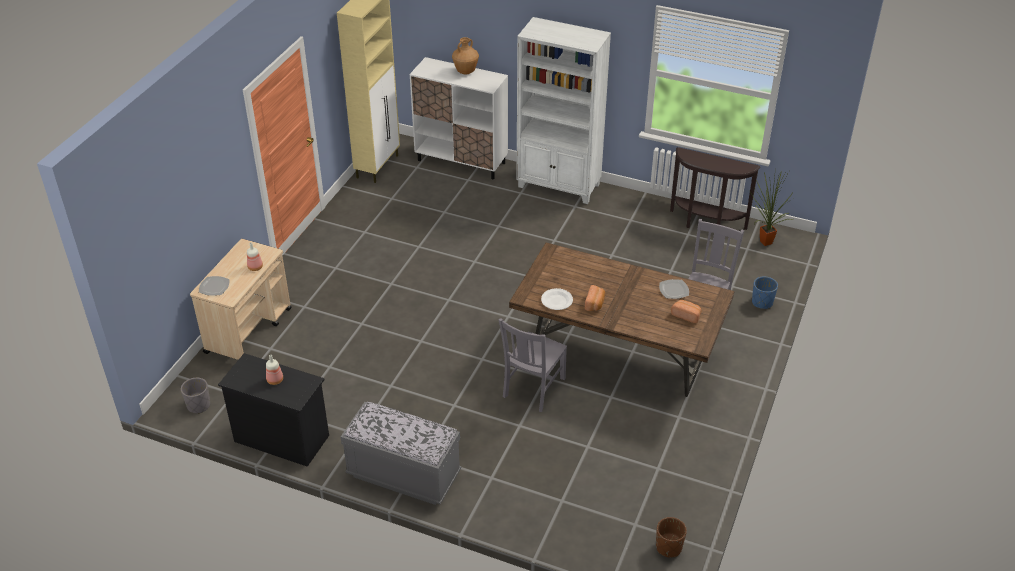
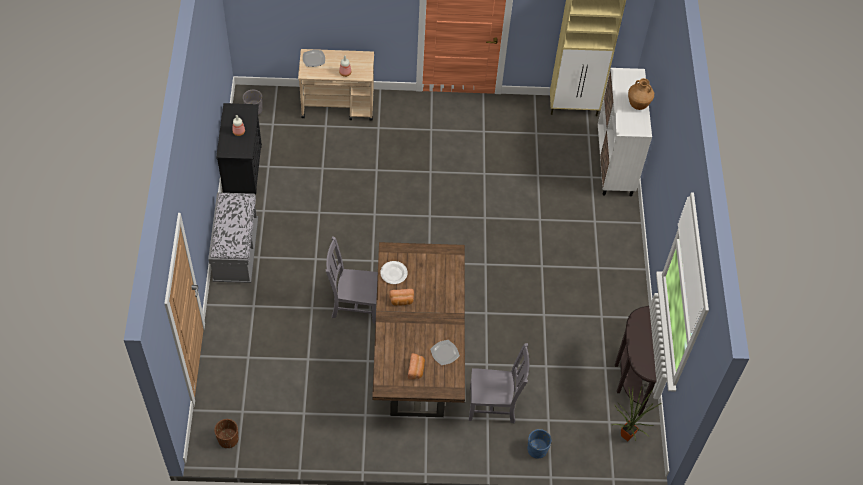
camera: 65 degrees right, 15 degrees up
(559, 186) = (621, 247): white bookcase -> none

